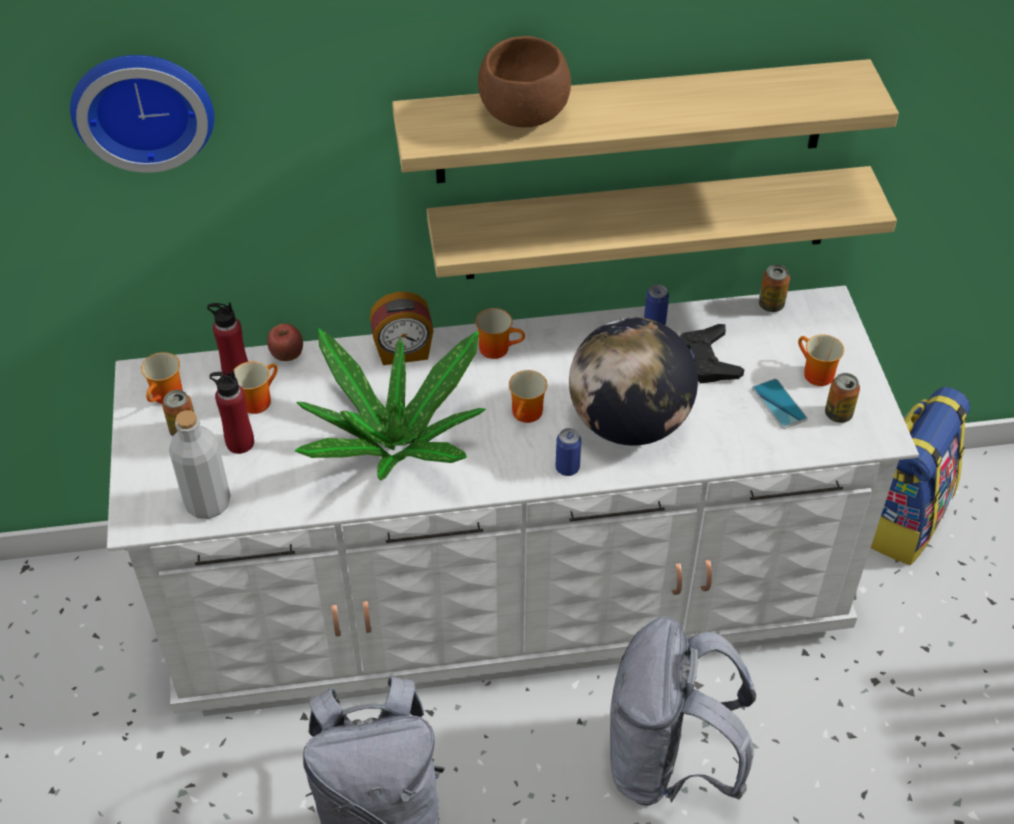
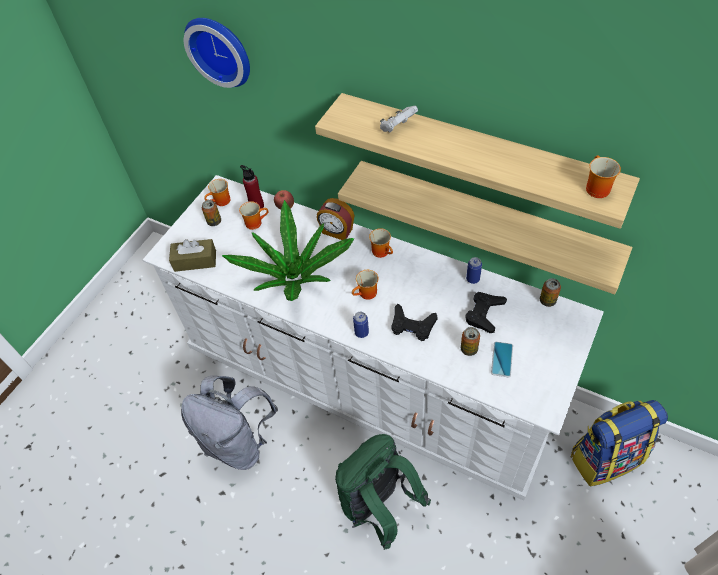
camera: 40 degrees right, 5 degrees up
(208, 503) = (195, 261): grey bottle -> brown tissue box
(240, 443) = (231, 239): red bottle -> none
(523, 116) = (397, 128): brown bowl -> white game controller
(628, 423) = (412, 325): globe -> black game controller
(667, 762) = (378, 506): grey backpack -> green backpack
(814, 374) = (537, 353): mug -> mug (595, 188)
(838, 414) = (531, 383): can -> can (469, 349)

